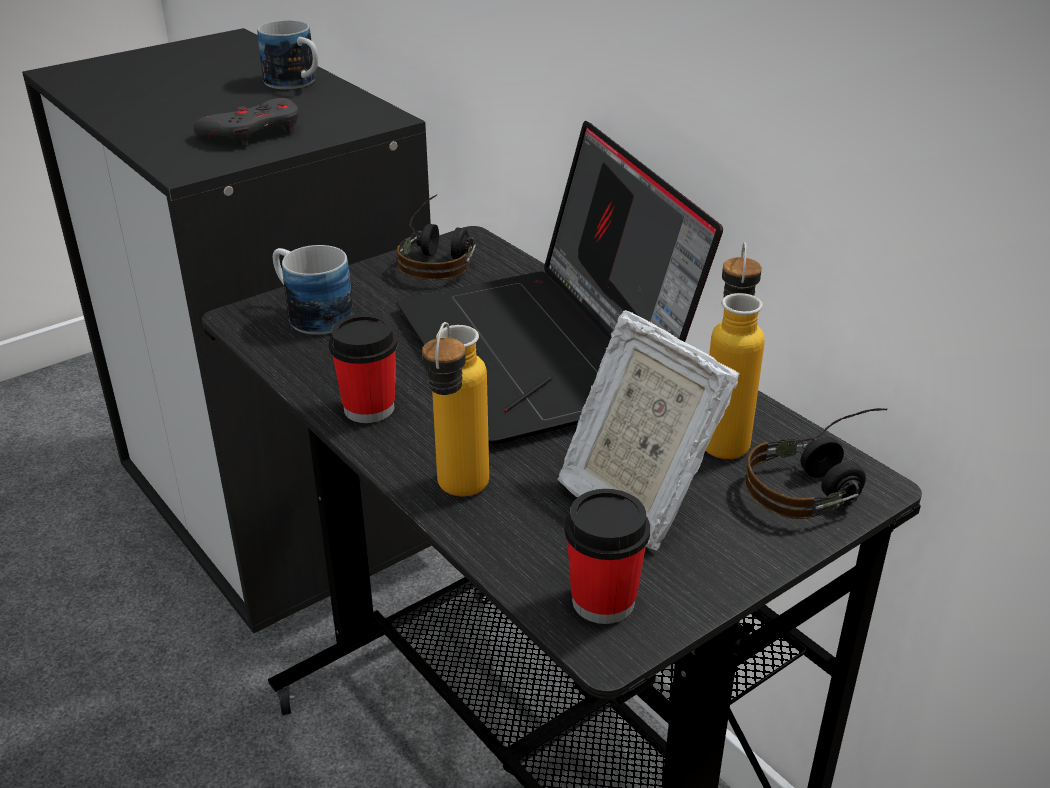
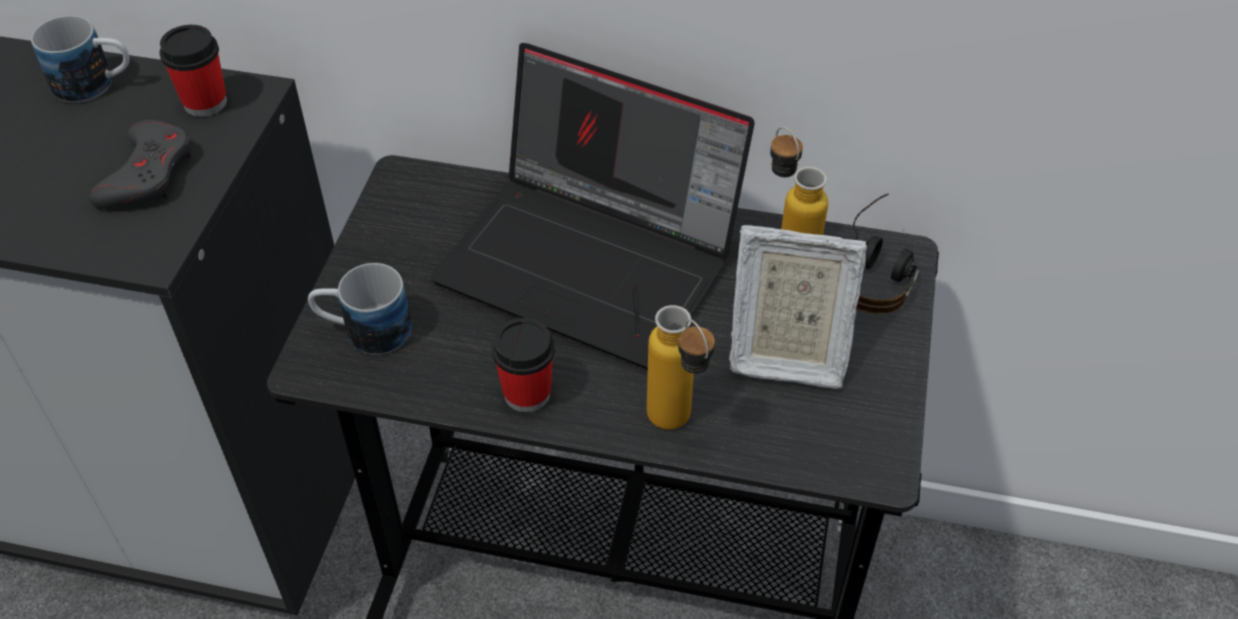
camera: 40 degrees left, 15 degrees up
(439, 256) = (396, 208): headphones -> none
(603, 601) = (849, 444): cup -> cup (205, 102)

